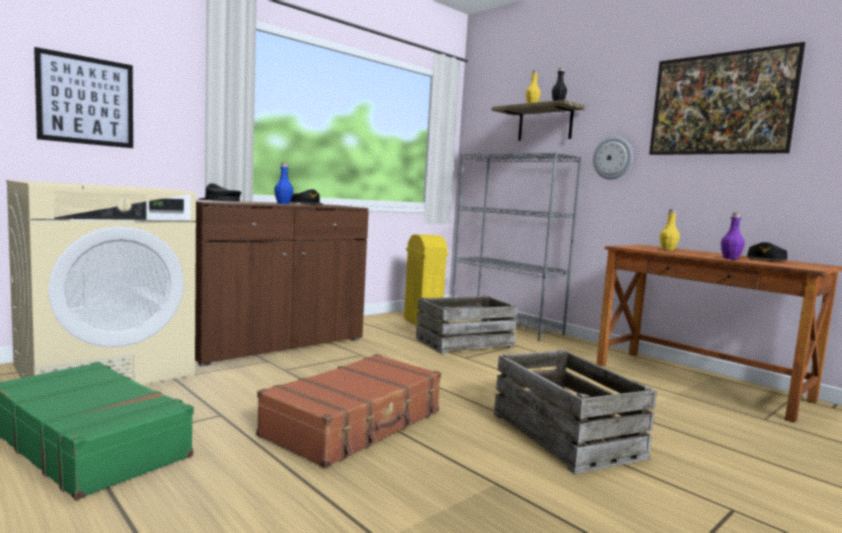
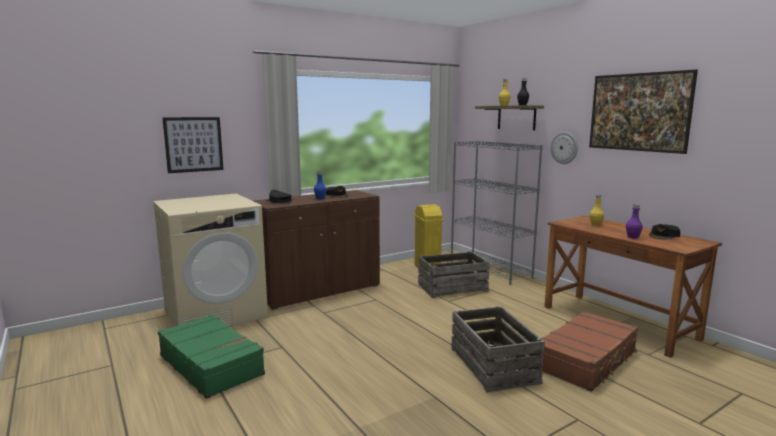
camera: 10 degrees right, 5 degrees up
(356, 424) = (360, 354): brown suitcase -> brown suitcase (586, 360)

